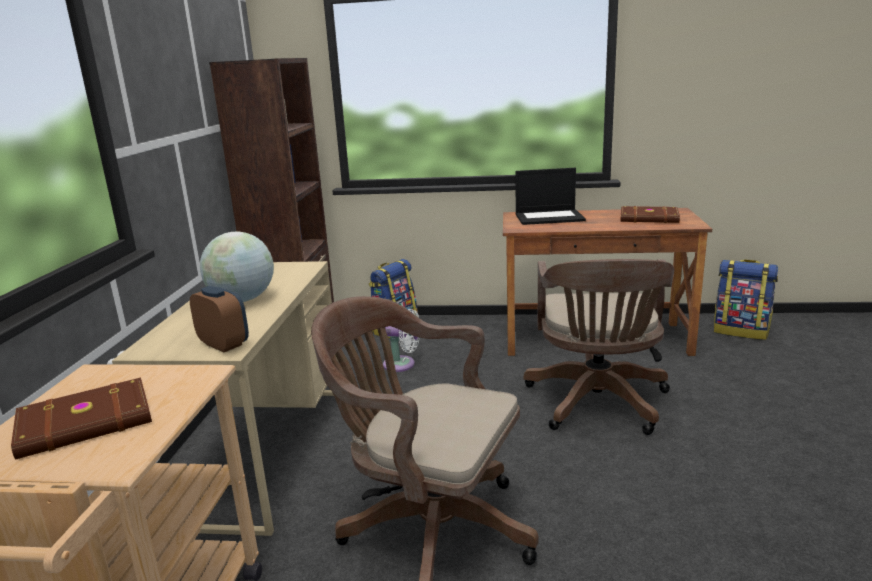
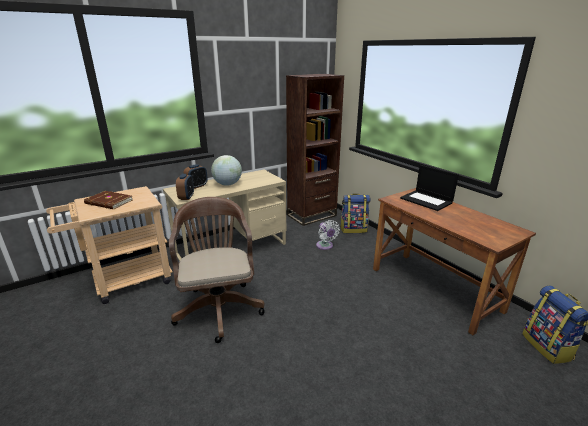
camera: 50 degrees right, 5 degrees up
(186, 325) = (197, 186): none -> alarm clock
(597, 404) = (362, 316): brown office chair -> none
(649, 218) = (480, 227): brown book -> none

